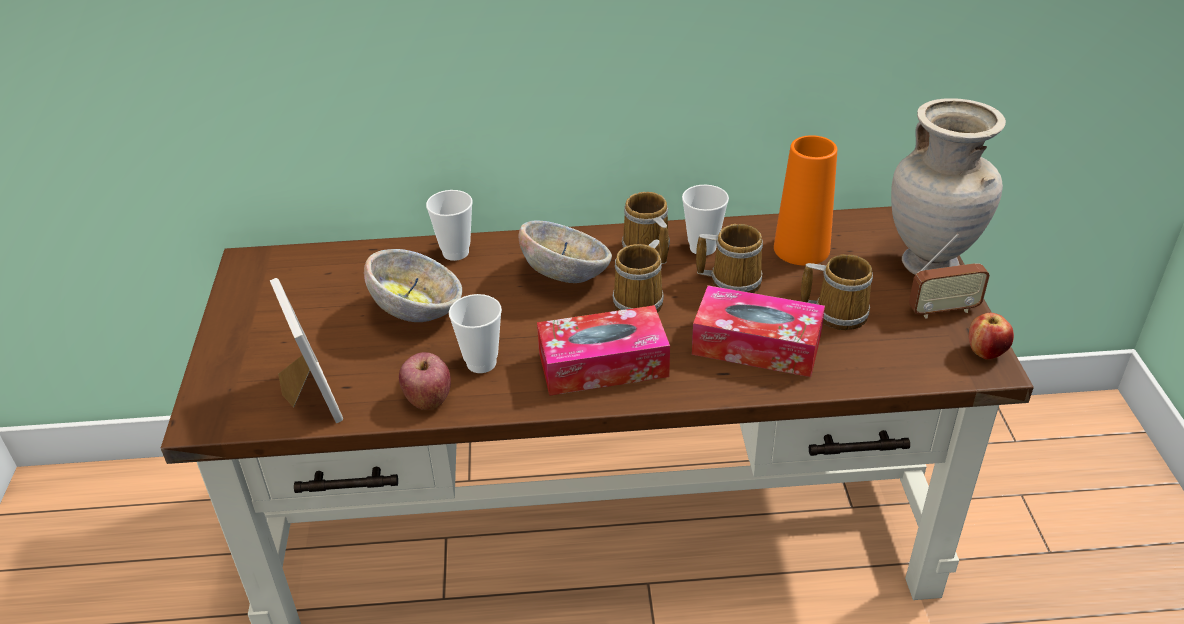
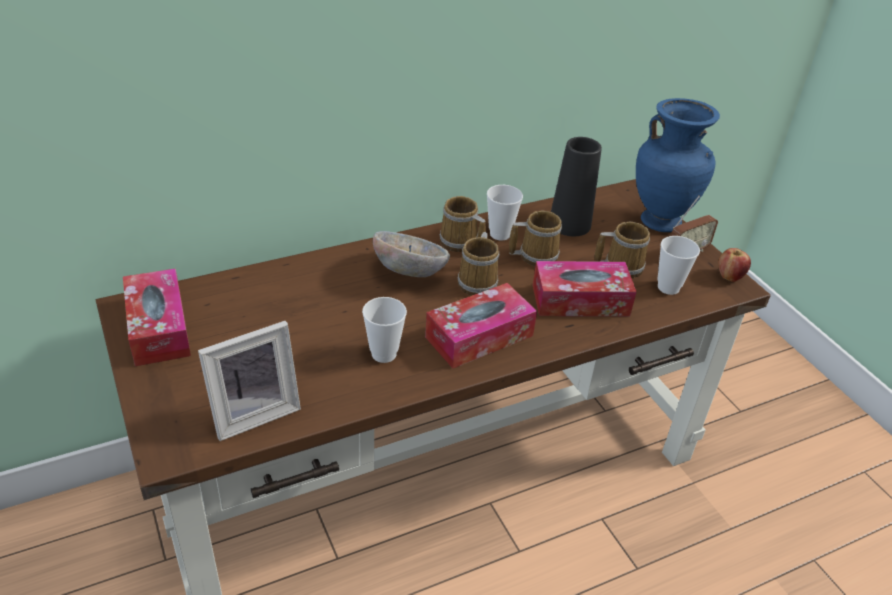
camera: 25 degrees left, 0 degrees up
(266, 289) = (158, 328): none -> tissue box
(308, 398) = (253, 413): picture frame -> picture frame turned 105 degrees clockwise
(418, 310) = (306, 321): bowl -> none
(428, 399) = (357, 392): apple -> none
(455, 252) = (309, 269): cup -> cup (668, 287)
(801, 248) = (569, 224): orange vase -> black vase
(930, 264) = (660, 221): beige vase -> blue vase

